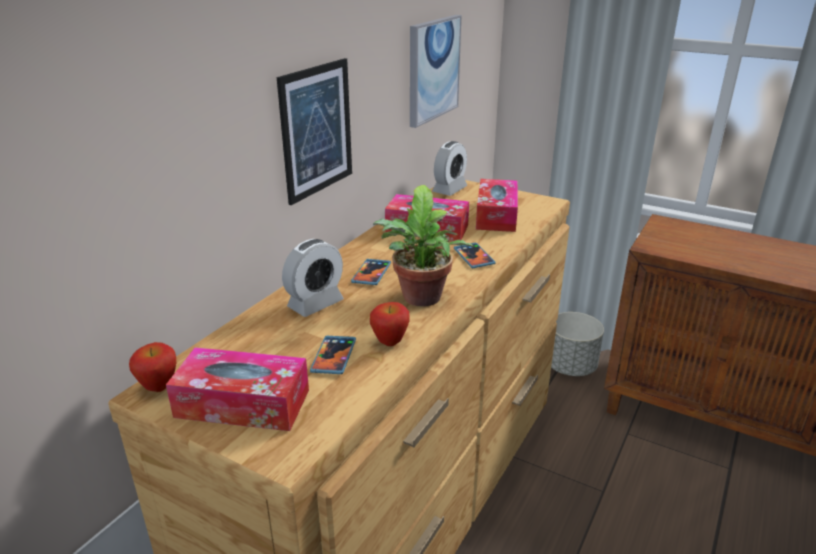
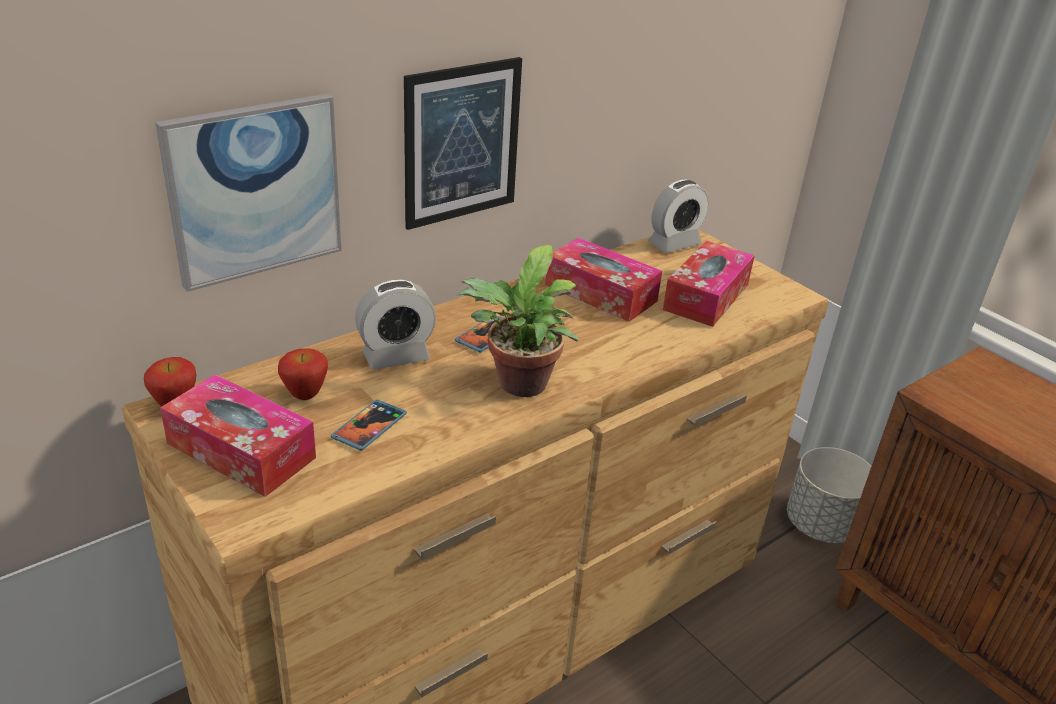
camera: 20 degrees right, 5 degrees up
(390, 342) = (442, 429): apple -> apple (305, 395)
(433, 69) = (683, 78): picture -> picture (254, 190)
(473, 257) = (628, 348): phone -> none

